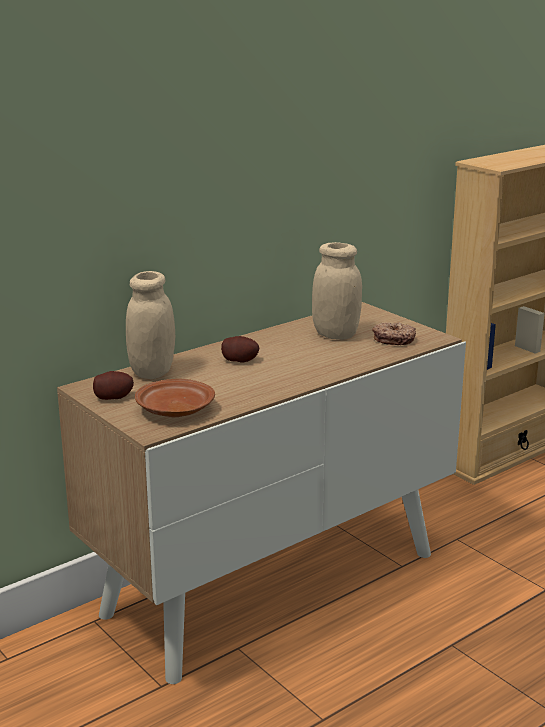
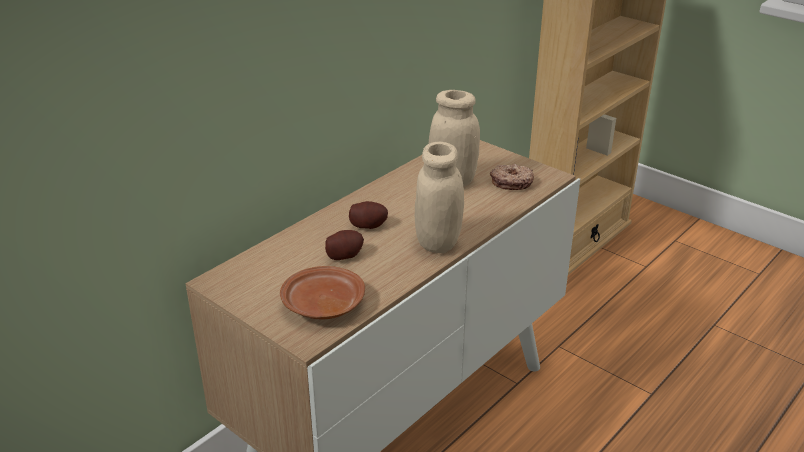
camera: 10 degrees left, 10 degrees up
(114, 397) = (252, 292): potato -> potato (345, 255)
(152, 372) = (282, 251): beige jar -> beige jar (438, 242)

